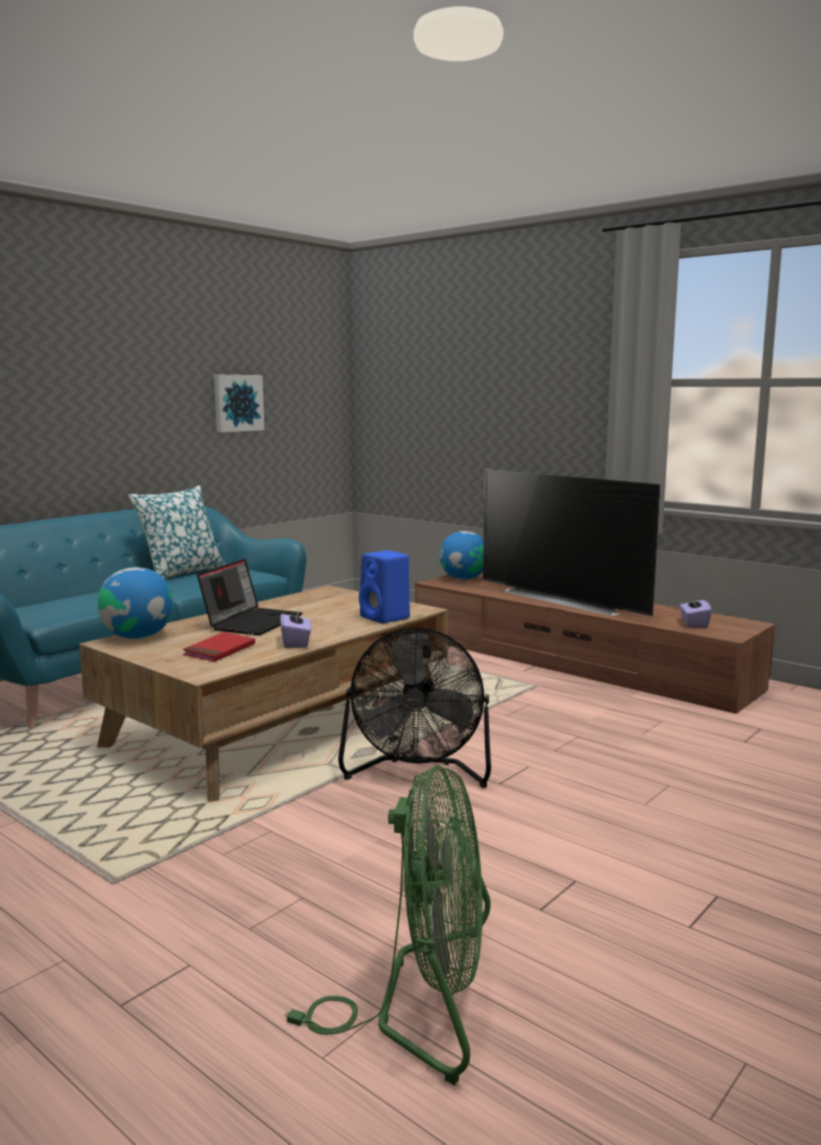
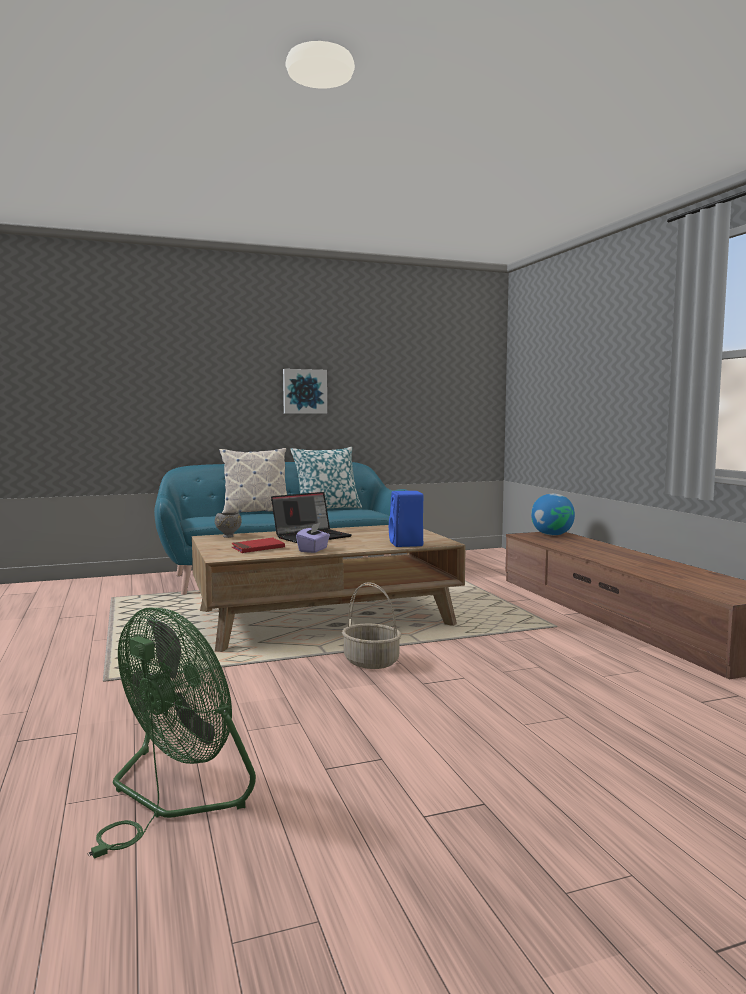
camera: 30 degrees right, 5 degrees down
(91, 590) = (255, 512): none -> pillow
(138, 637) = (228, 536): globe -> grey bowl
(237, 403) = (397, 389): picture -> picture (304, 391)
(413, 770) = (372, 662): black fan -> basket
(420, 1000) = (164, 794): green fan -> green fan turned 90 degrees counterclockwise
(565, 600) = (614, 556): television -> none
(694, 624) = (710, 586): purple tissue box -> none

